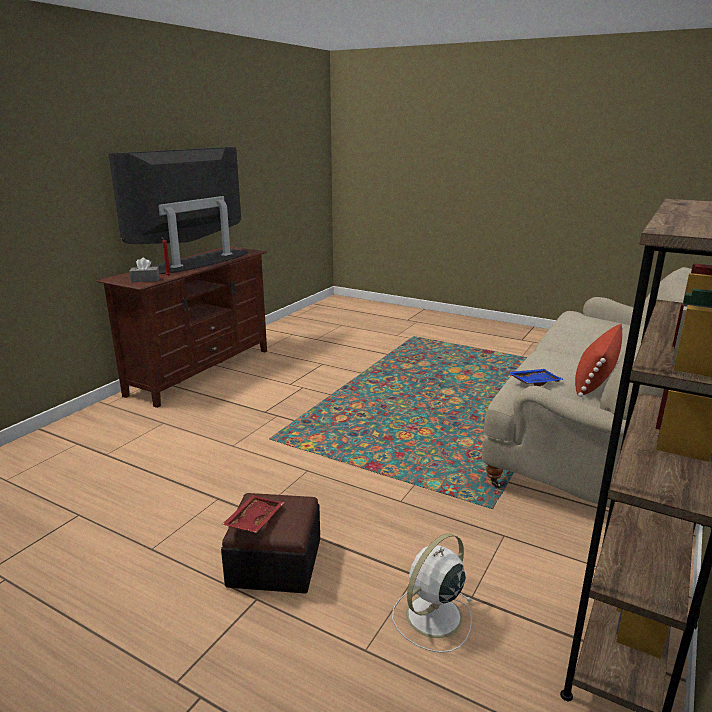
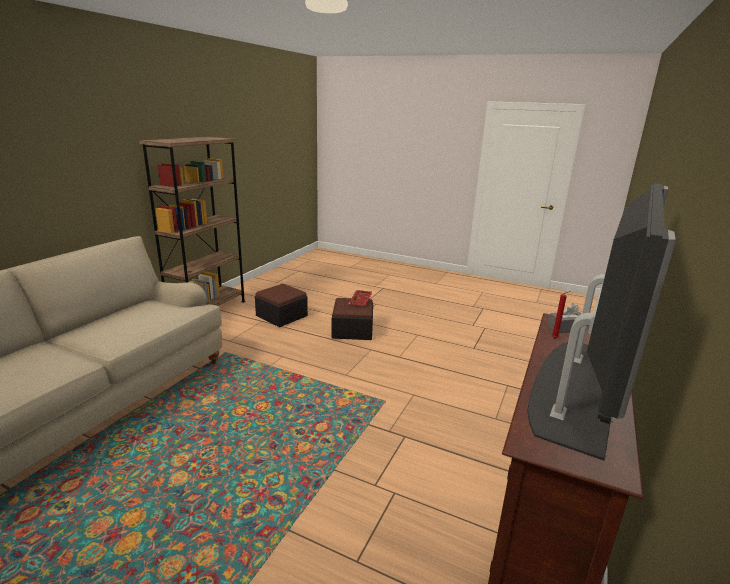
camera: 175 degrees right, 0 degrees up
(432, 617) = (281, 316): white fan -> ottoman
(534, 382) = (169, 313): blue tray -> none
(595, 378) = (112, 318): red pillow -> none

